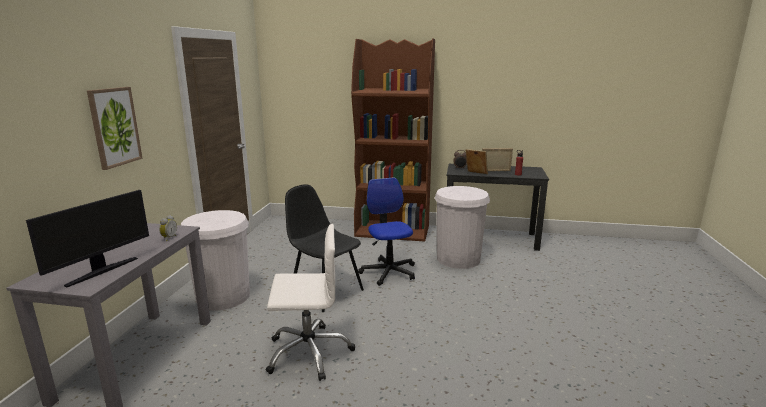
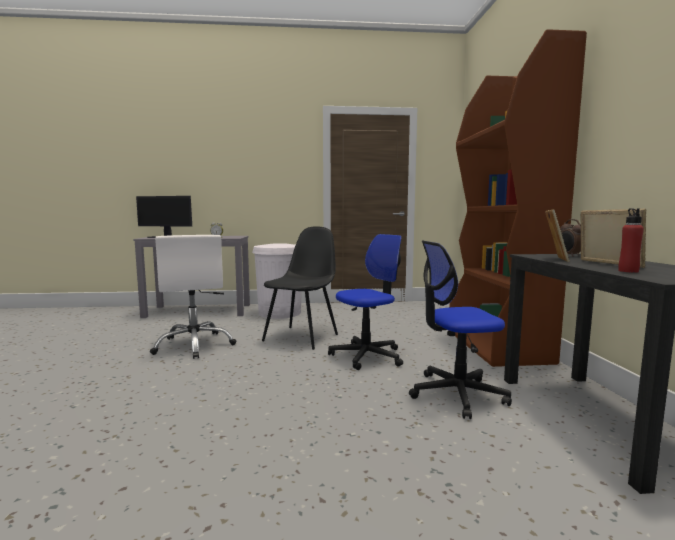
camera: 75 degrees right, 10 degrees down
(114, 127) = (247, 171): picture -> none
(458, 259) = (456, 394): white trash can -> office chair

